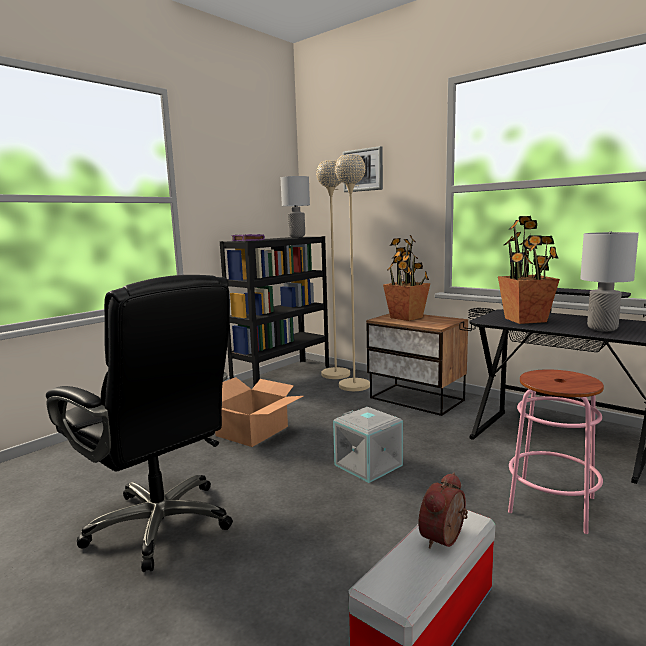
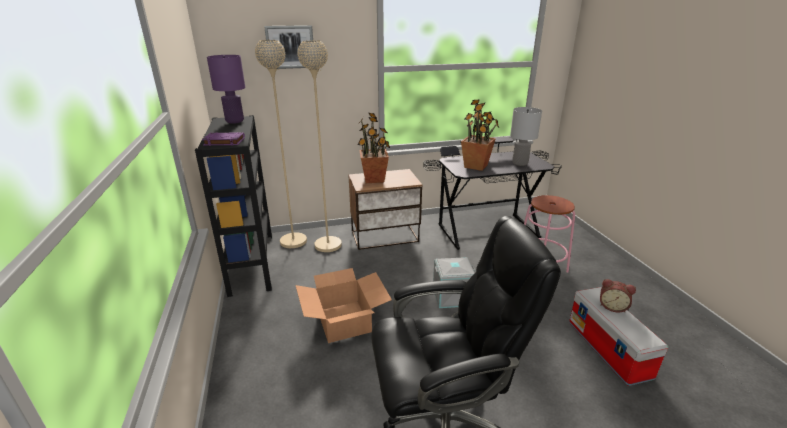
camera: 55 degrees left, 15 degrees up
(297, 237) = (235, 122): grey table lamp -> purple table lamp
(445, 539) = (612, 306): alarm clock -> alarm clock turned 45 degrees counterclockwise

